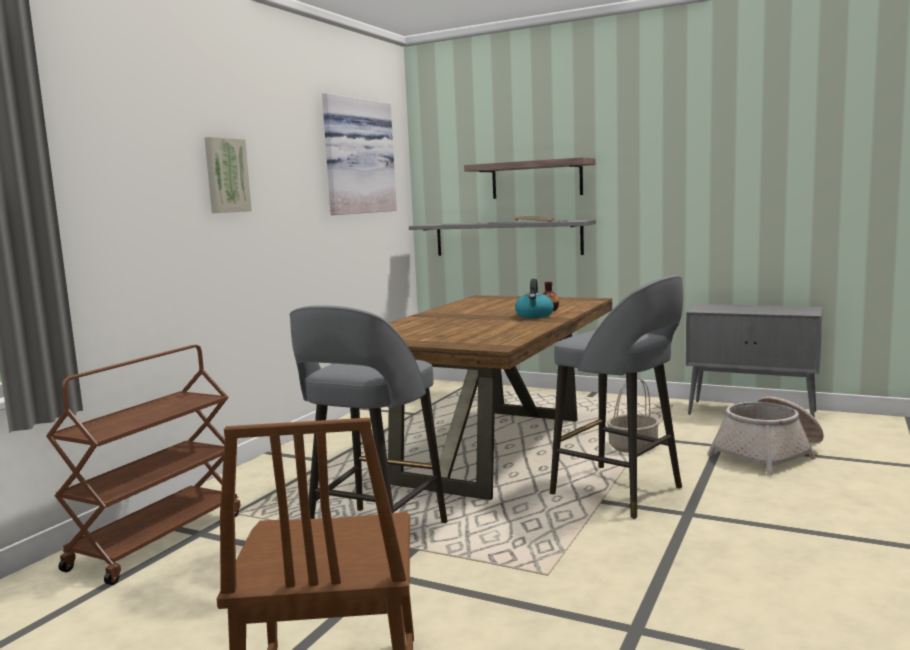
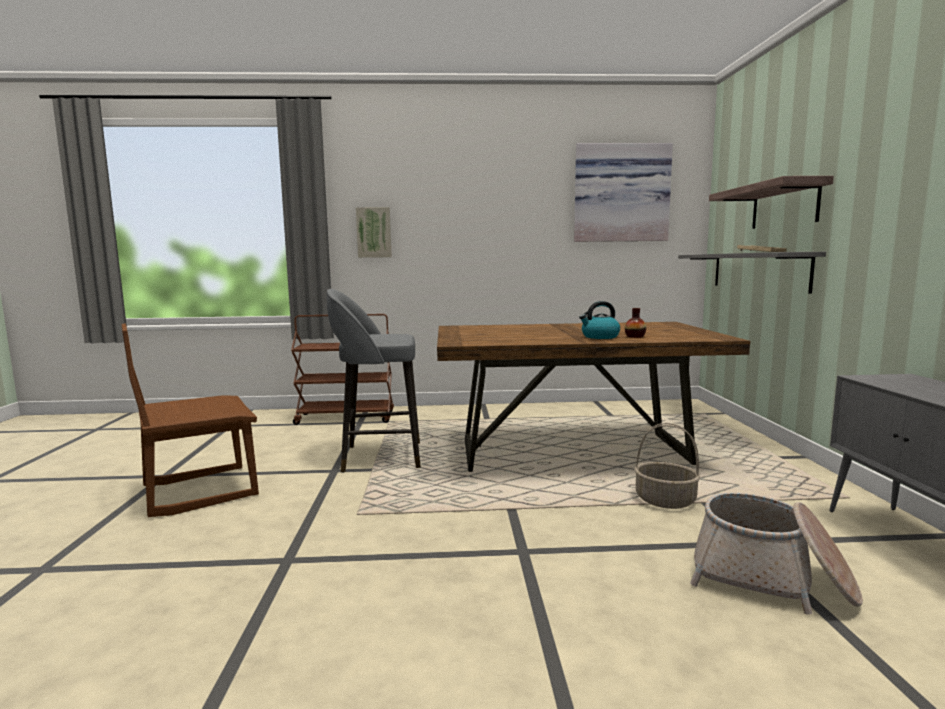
camera: 60 degrees right, 0 degrees up
(226, 175) = (466, 211): picture -> picture (374, 232)
(619, 492) = (540, 513): grey stool -> none

